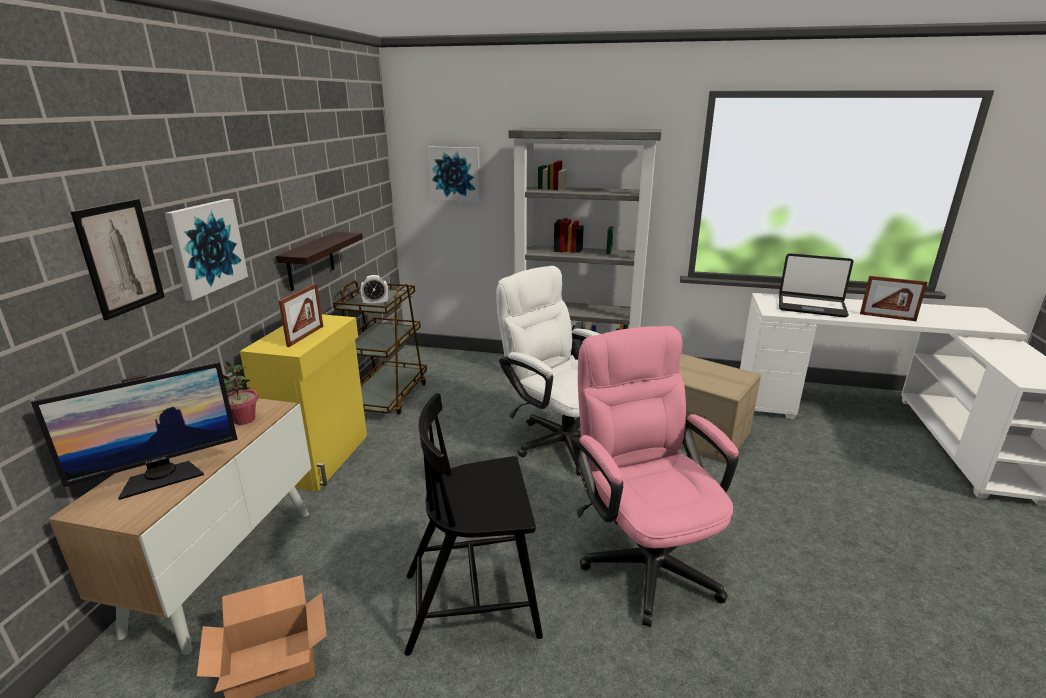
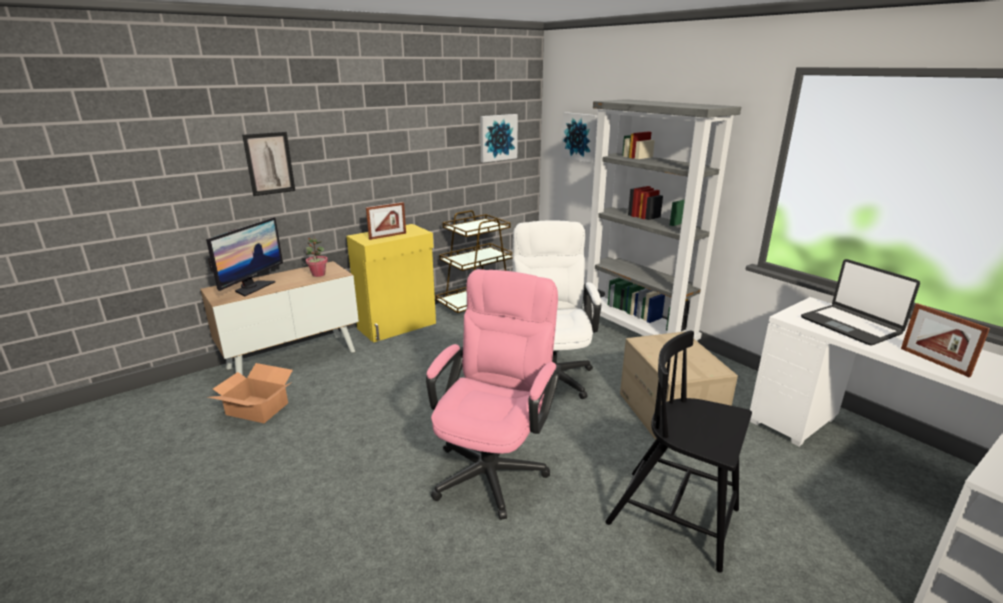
camera: 40 degrees right, 0 degrees up
(161, 477) = (252, 287): monitor -> monitor turned 75 degrees counterclockwise
(206, 247) = (333, 166): picture -> picture (498, 137)
(310, 261) = (429, 189): shelf -> none
(375, 304) = (470, 229): alarm clock -> none
(474, 603) = (366, 433): black chair -> black chair (675, 518)

